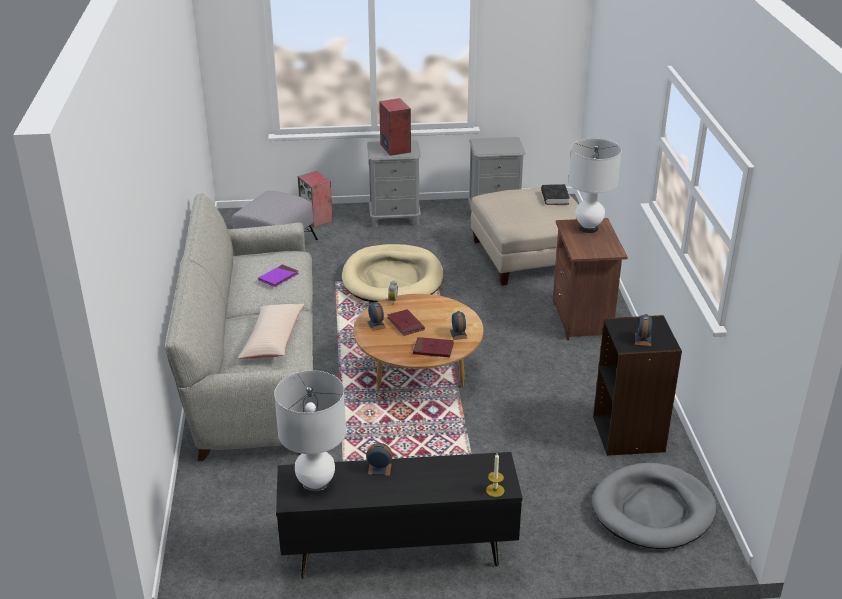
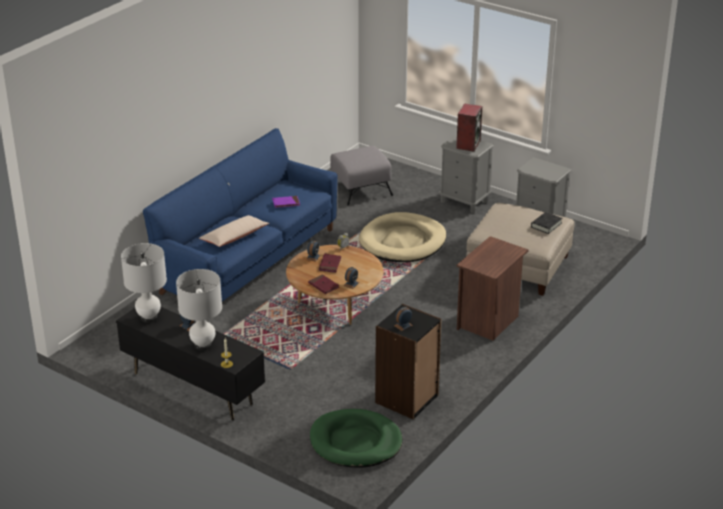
camera: 40 degrees right, 0 degrees up
(255, 370) = (248, 260): grey sofa -> blue sofa
(317, 219) = (411, 181): speaker -> none
(588, 228) = (502, 250): white table lamp -> white table lamp (203, 345)
(653, 510) = (355, 442): grey dog bed -> green dog bed

